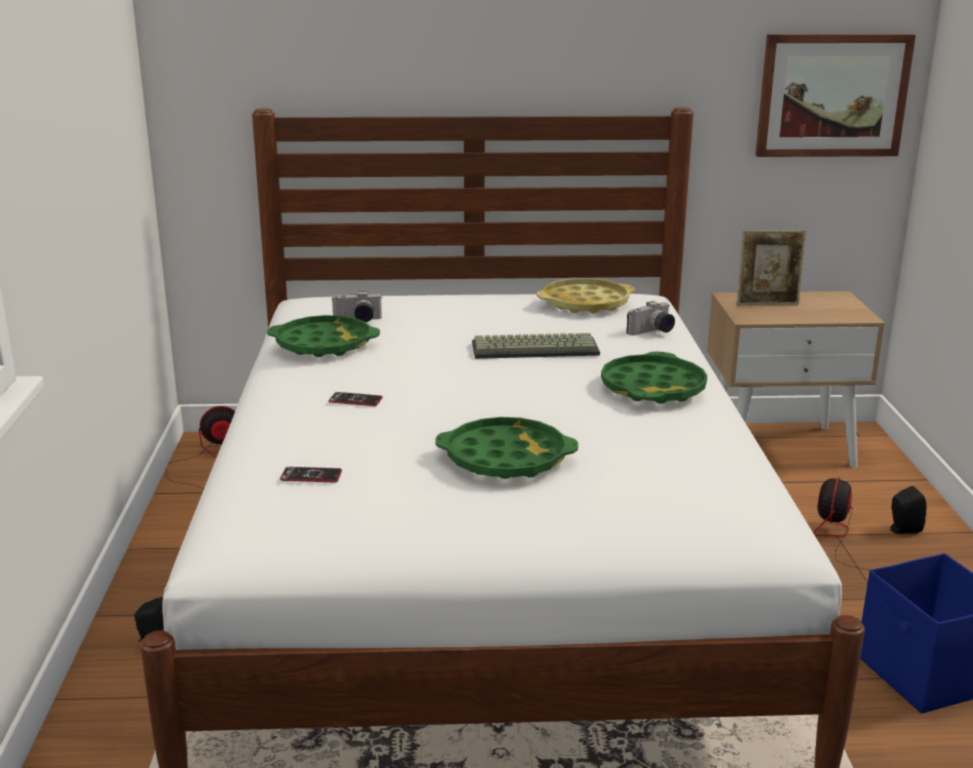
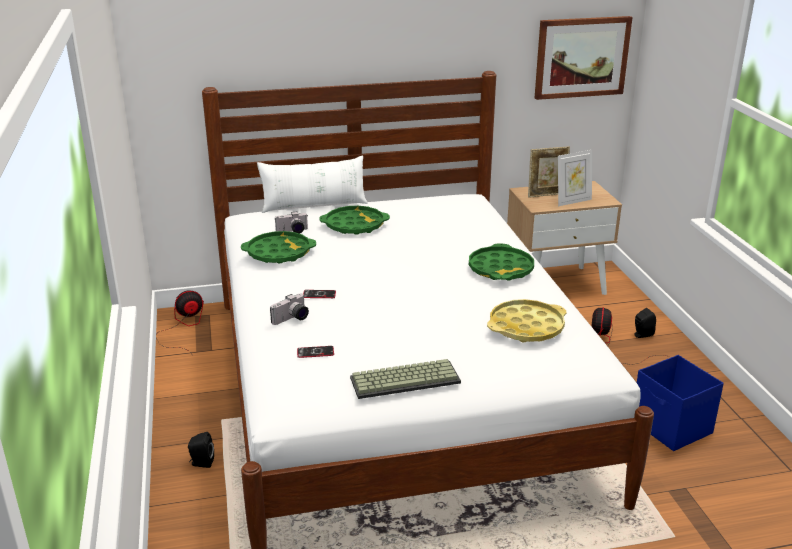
camera: 10 degrees left, 5 degrees up
(407, 293) = (314, 205): none -> white pillow
(506, 458) = (430, 328): green tray -> green tray (354, 225)
(536, 348) = (418, 245): keyboard -> keyboard (405, 379)
(585, 303) = (436, 206): yellow tray -> yellow tray (526, 327)
(652, 332) = (486, 226): camera -> camera (292, 319)
(805, 314) = (572, 201): none -> picture frame

